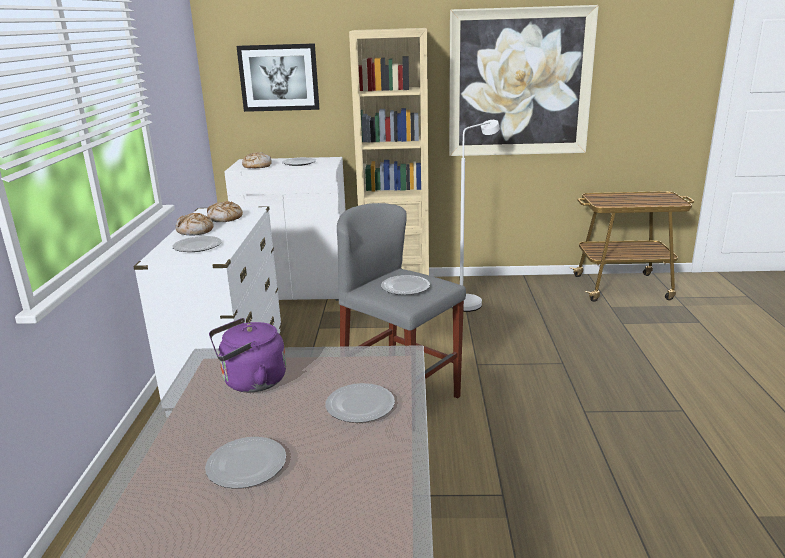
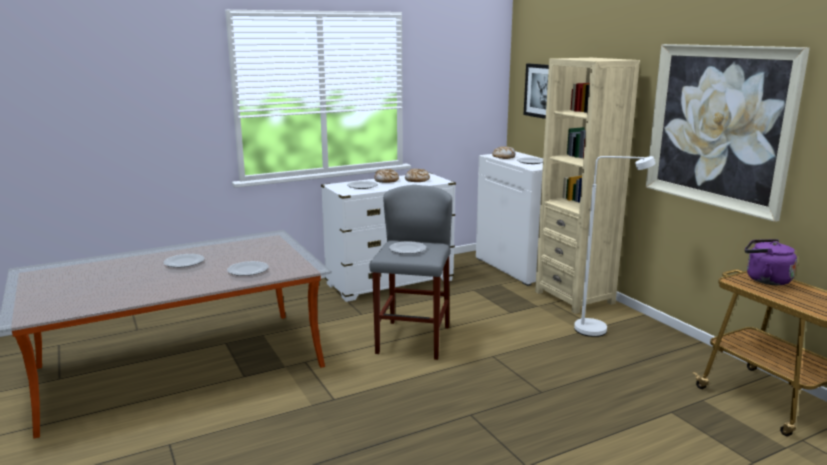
camera: 60 degrees right, 5 degrees down
(251, 382) = (256, 246): purple kettle -> purple kettle (764, 279)

